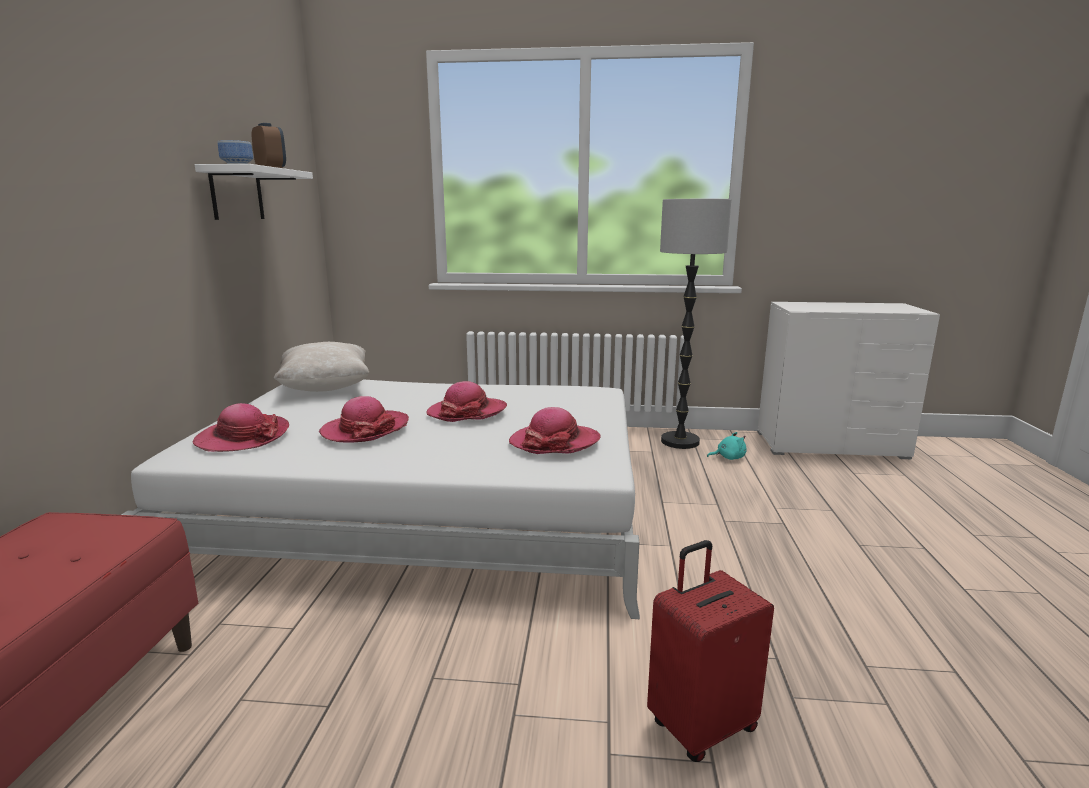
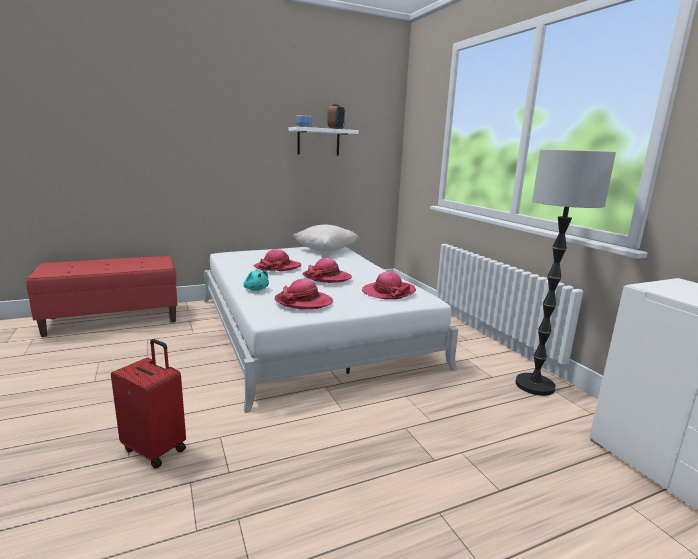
camera: 60 degrees right, 0 degrees up
(243, 437) = (251, 255): hat -> hat (388, 292)
(728, 458) = (538, 415): turquoise plush toy -> turquoise plush toy (256, 289)

